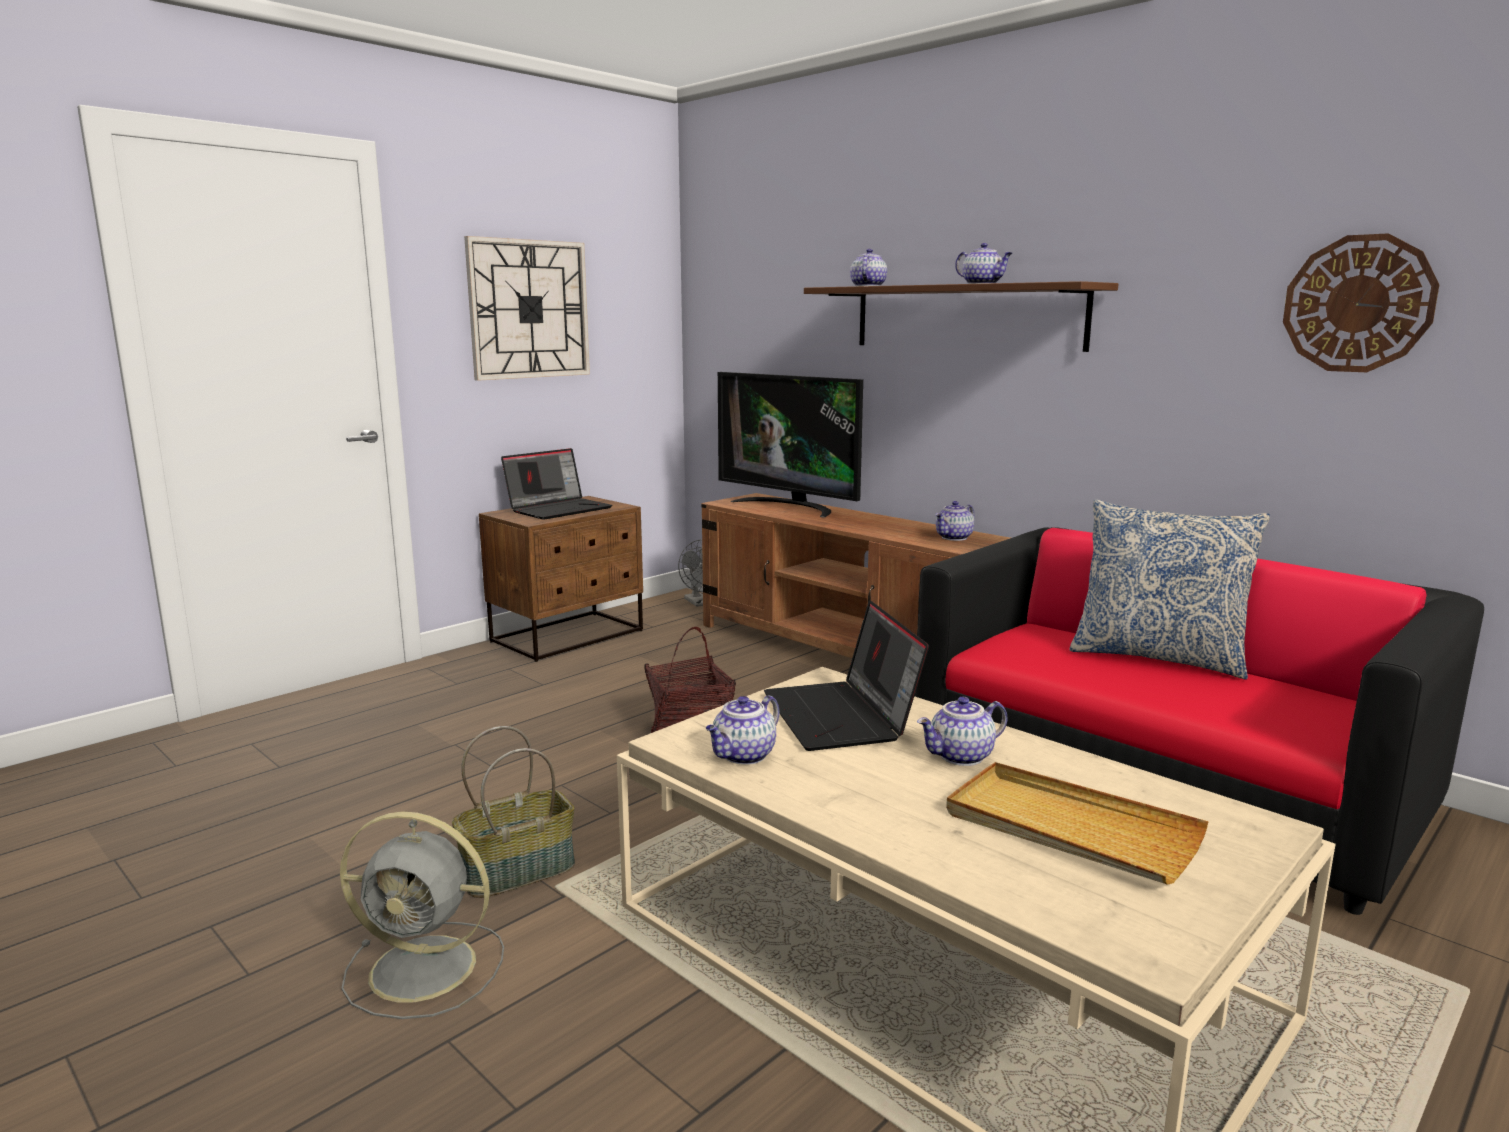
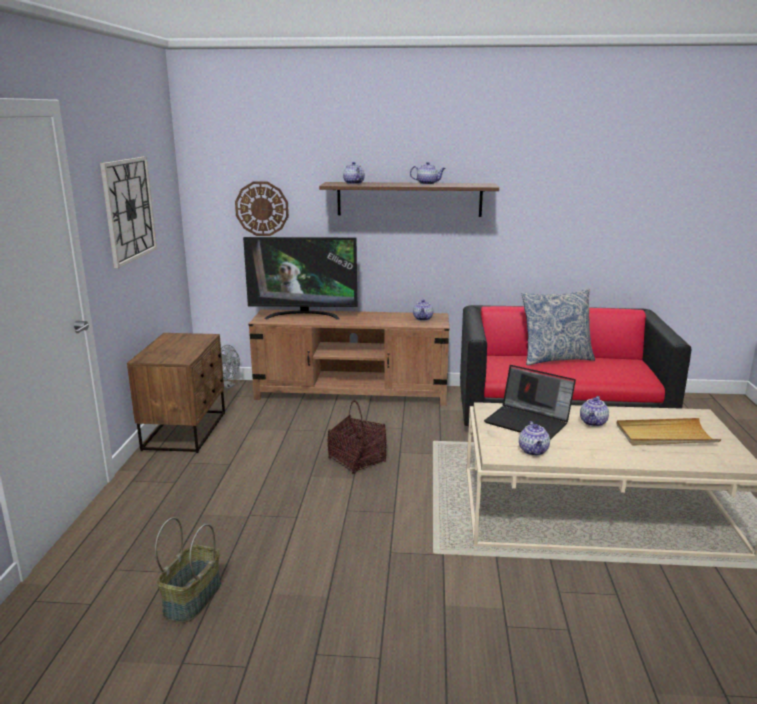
camera: 40 degrees left, 5 degrees up
(427, 969) = (448, 609): grey fan -> none
(518, 870) = (405, 555): basket -> basket (192, 598)
(559, 509) = (174, 347): laptop -> none
(1358, 304) = (601, 194): wall clock -> wall clock (262, 208)

